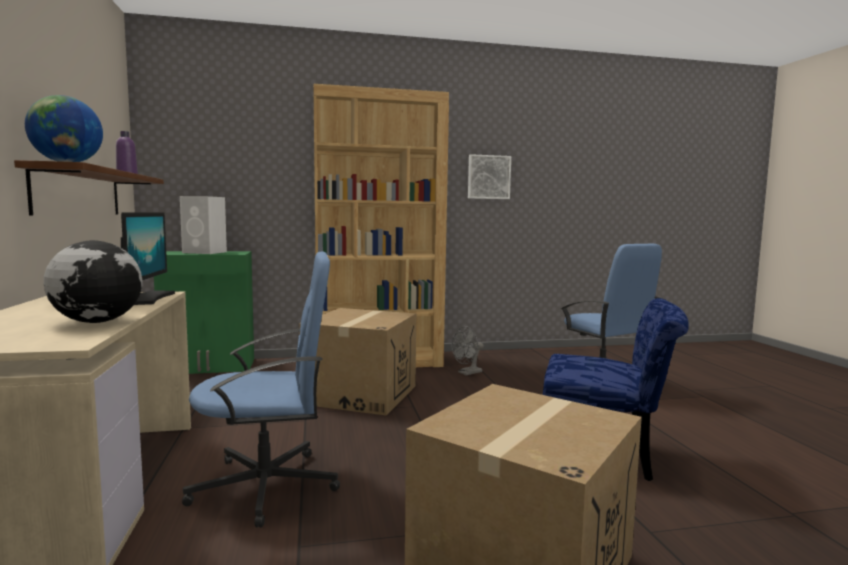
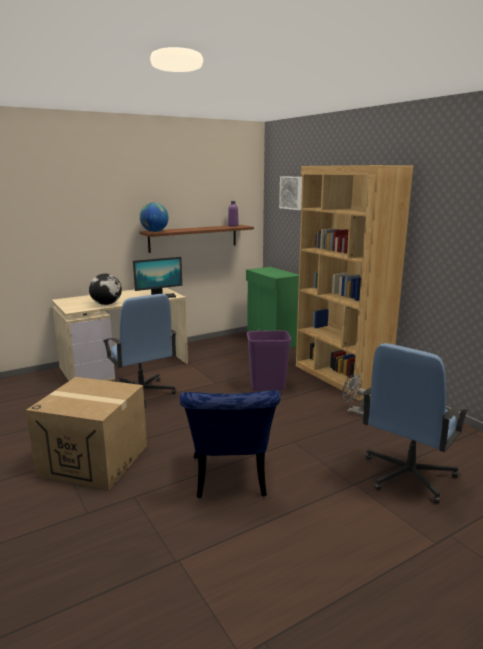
camera: 70 degrees right, 10 degrees up
(205, 252) = (273, 272): white speaker -> none
(360, 394) = (268, 386): cardboard box -> purple trash can
(488, 177) = (455, 239): picture -> picture (291, 193)

